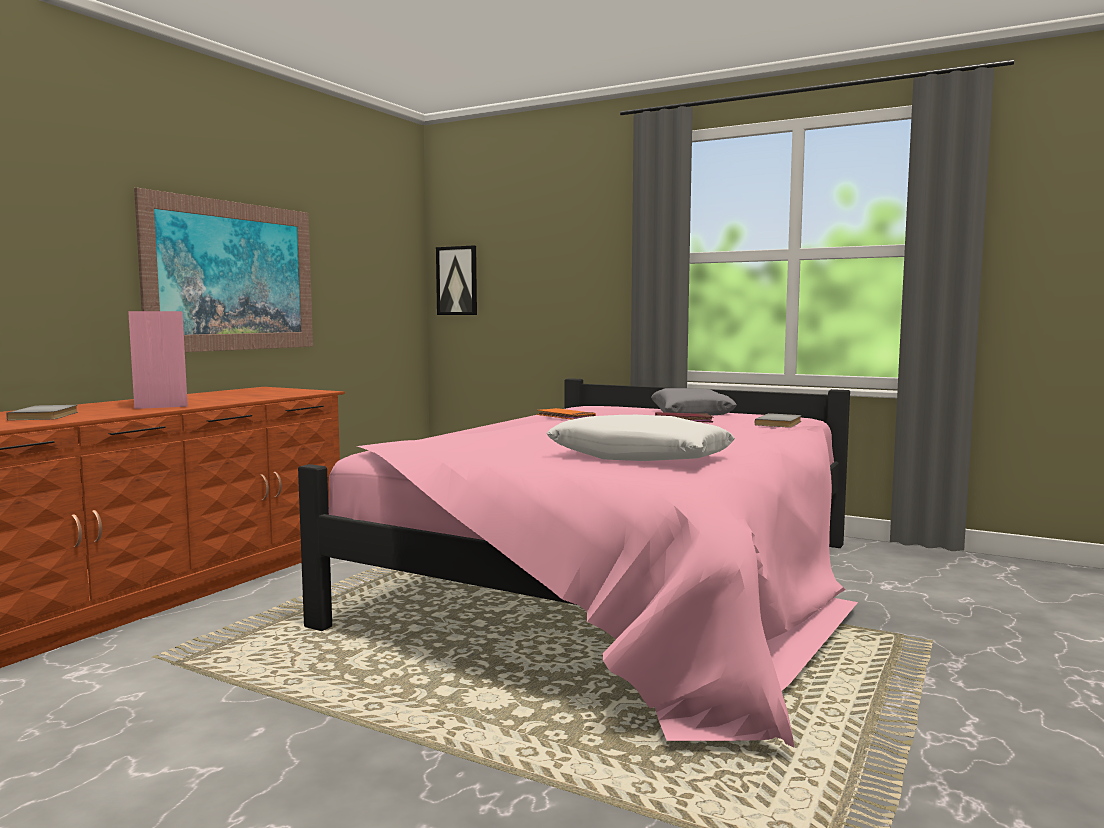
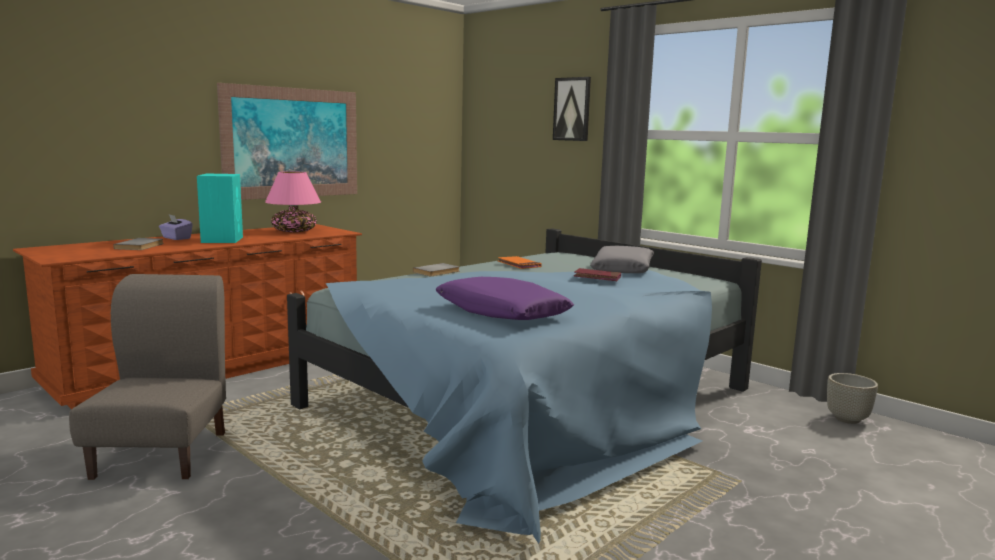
camera: 15 degrees right, 5 degrees up
(87, 406) = (176, 238): none -> purple tissue box
(153, 718) = (163, 454): none -> grey chair
(162, 404) = (222, 239): pink speaker -> turquoise speaker
(249, 393) = (294, 231): none -> pink table lamp
(457, 281) = (482, 142): picture -> picture (572, 109)
(624, 587) = (534, 403): pink bed -> blue bed
(639, 457) = (502, 312): white pillow -> purple pillow
(780, 423) = (674, 286): grey book -> grey book (437, 272)
(969, 563) = (847, 419): none -> grey planter

